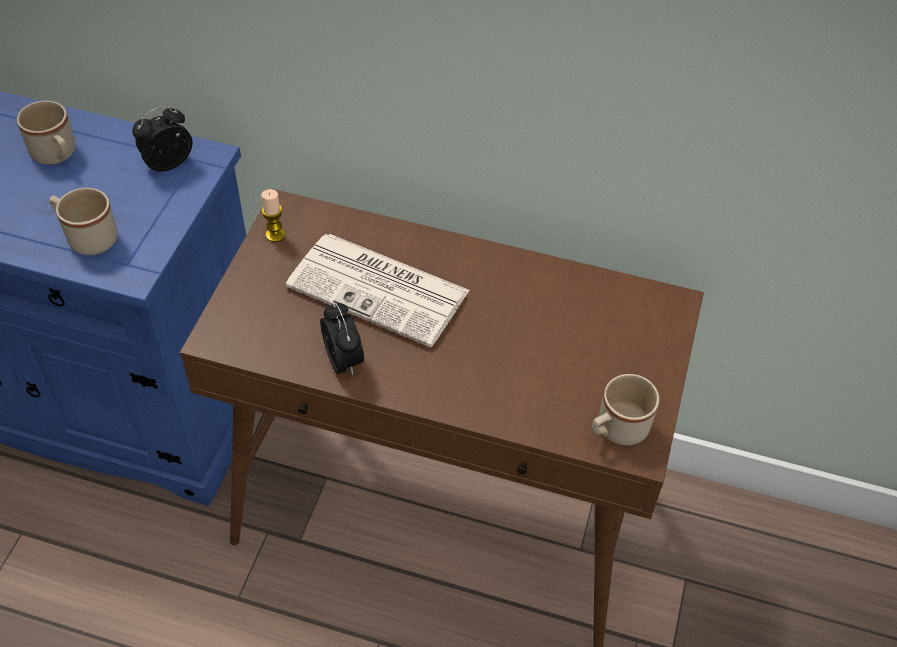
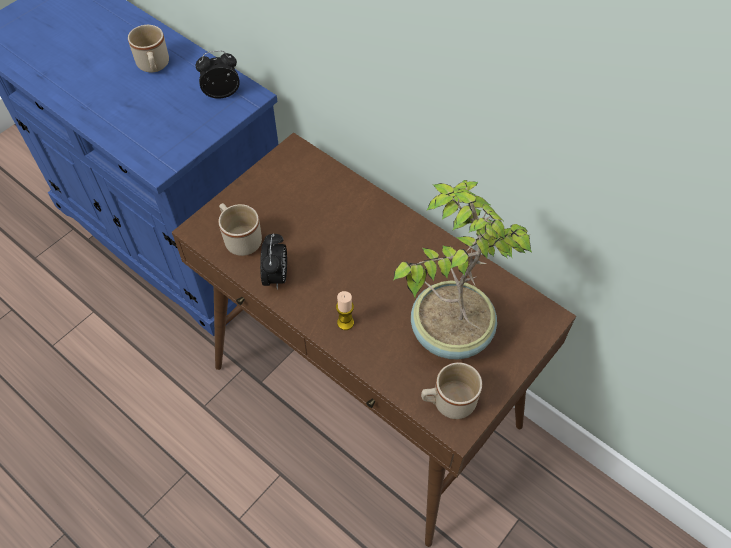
camera: 25 degrees right, 5 degrees up
(87, 237) = (143, 131): beige mug -> beige mug (240, 238)
(275, 235) = (277, 167): candle -> candle (345, 322)
(381, 289) = (329, 232): newspaper -> none
(577, 354) = (449, 331): none -> potted plant

